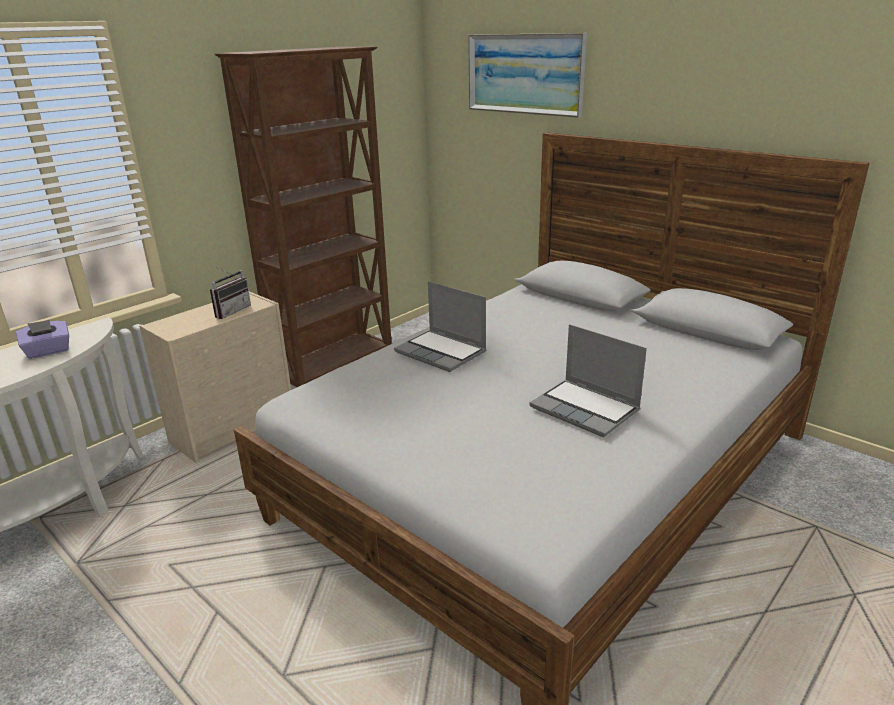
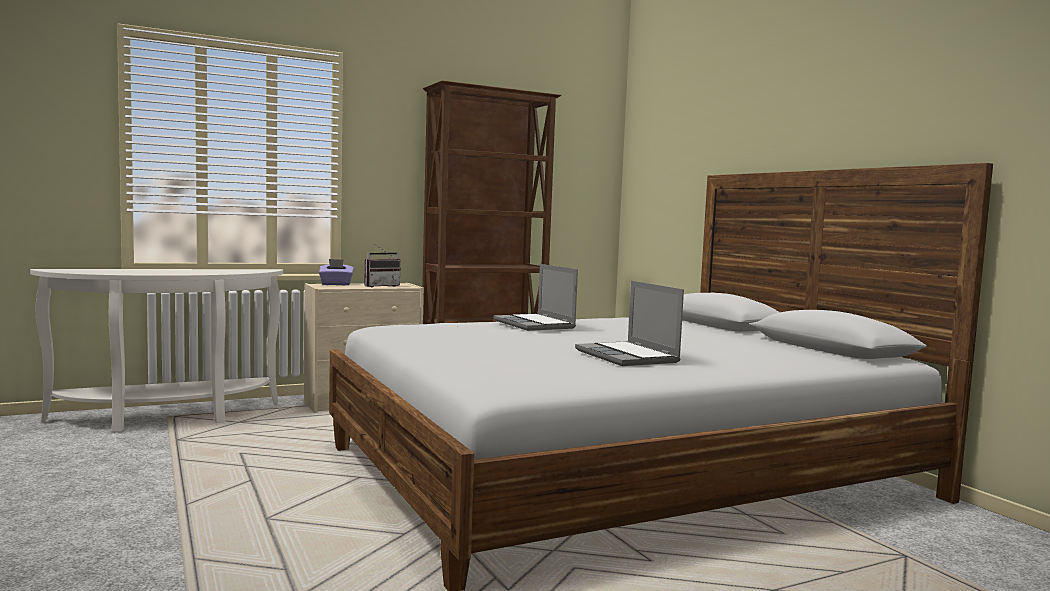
camera: 20 degrees right, 20 degrees down
(48, 351) = (221, 271): purple tissue box -> purple tissue box (336, 284)
(525, 74) = (699, 126): picture -> none

